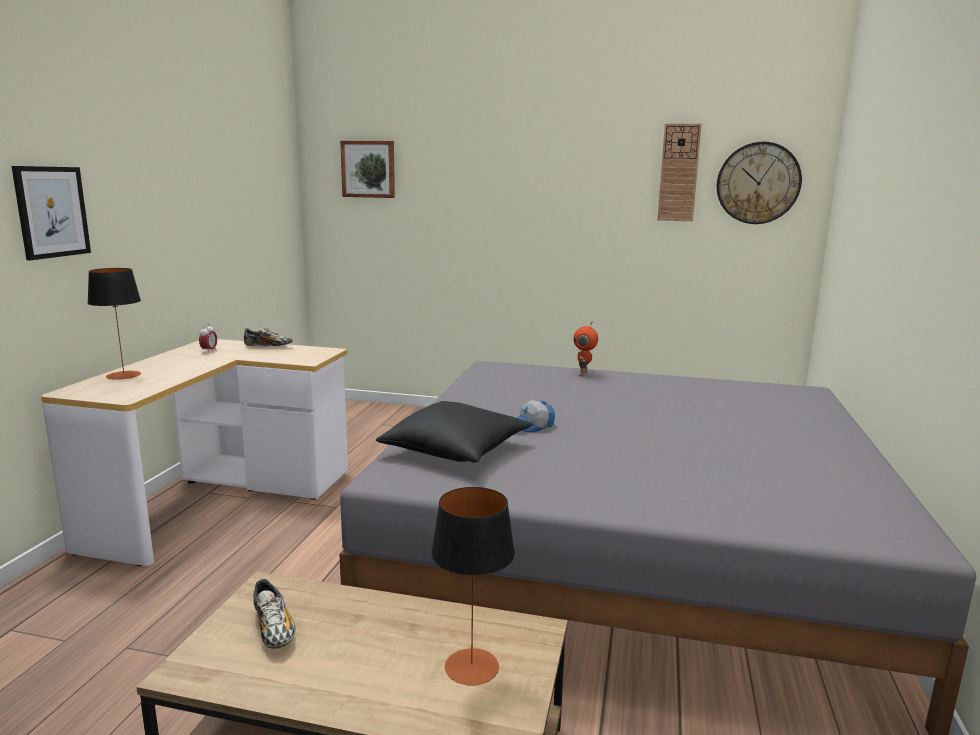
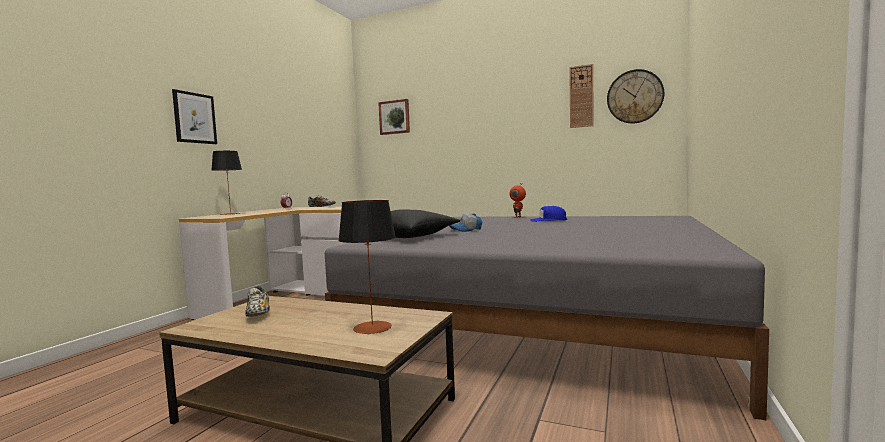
camera: 10 degrees right, 10 degrees down
(636, 392) = (548, 220): none -> blue cap

